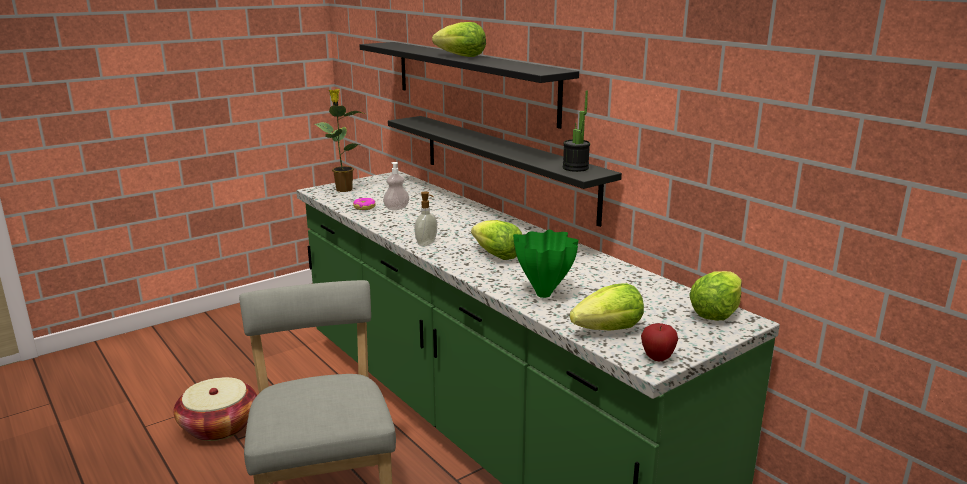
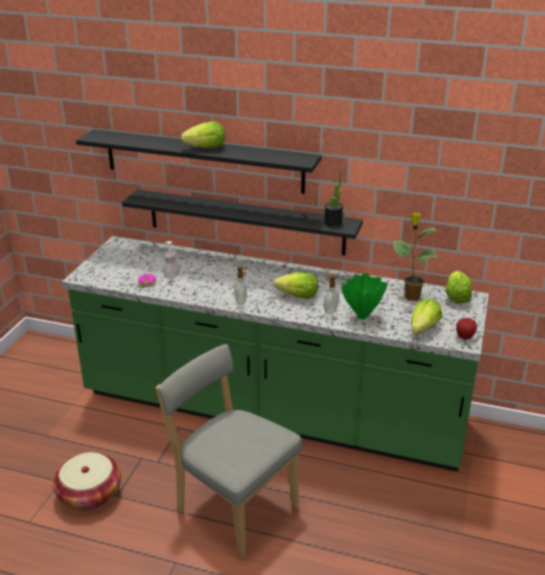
camera: 35 degrees left, 10 degrees up
(343, 189) = (100, 269): potted plant -> potted plant (411, 297)
(512, 278) = (330, 311): none -> soap dispenser

